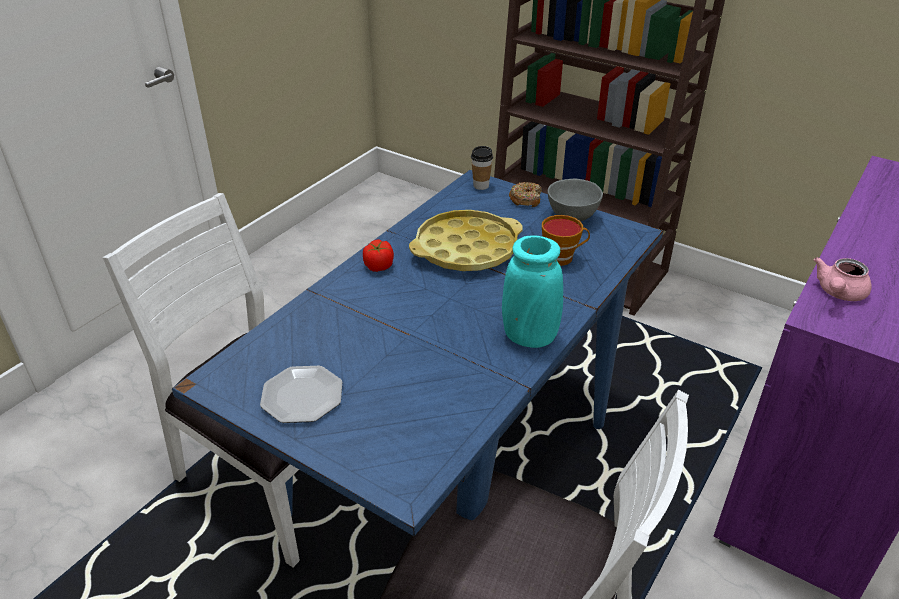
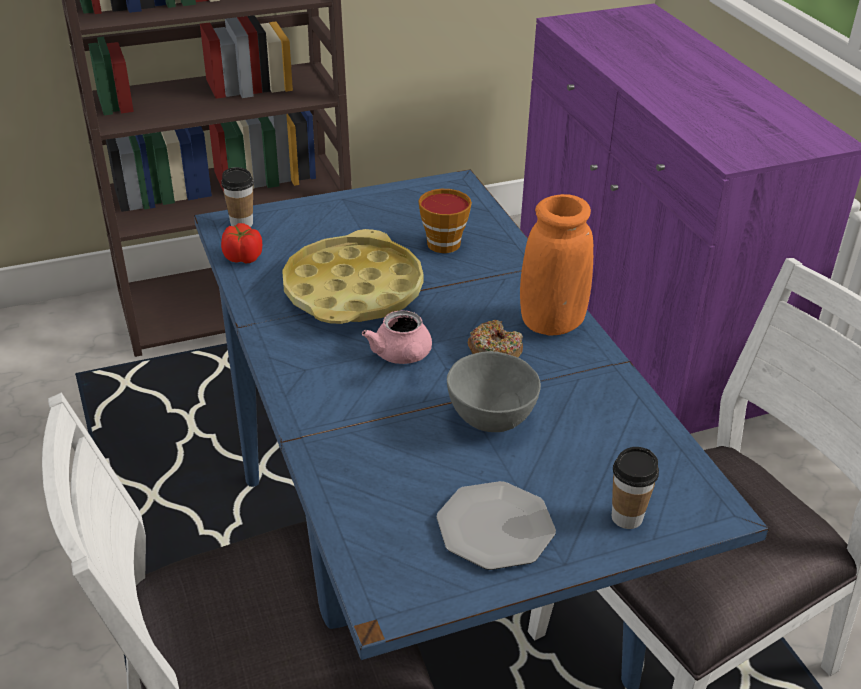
camera: 55 degrees left, 0 degrees up
(361, 449) = (627, 517): none -> cup
(378, 266) = (307, 365): tomato -> tomato (243, 258)
(525, 199) = (311, 211): donut -> donut (494, 351)
(529, 337) = (552, 323): turquoise vase -> orange vase
(572, 217) = (382, 201): grey bowl -> grey bowl (490, 418)
(838, 293) = (709, 133): pink teapot -> pink teapot (402, 356)

